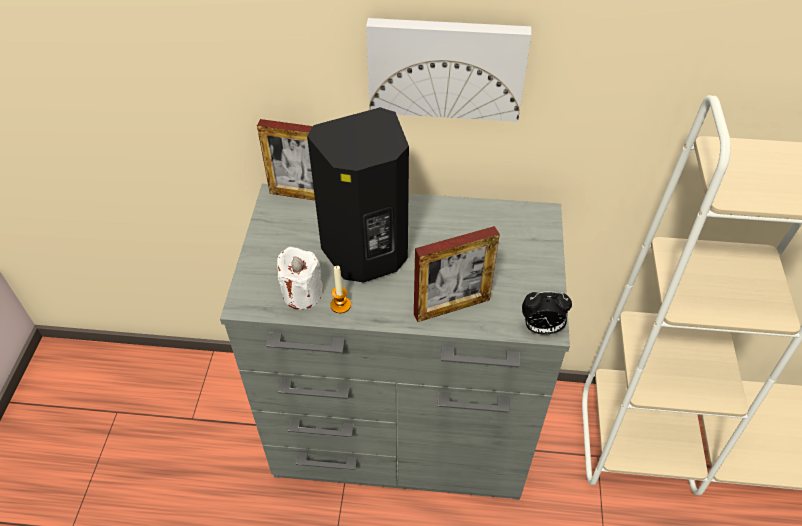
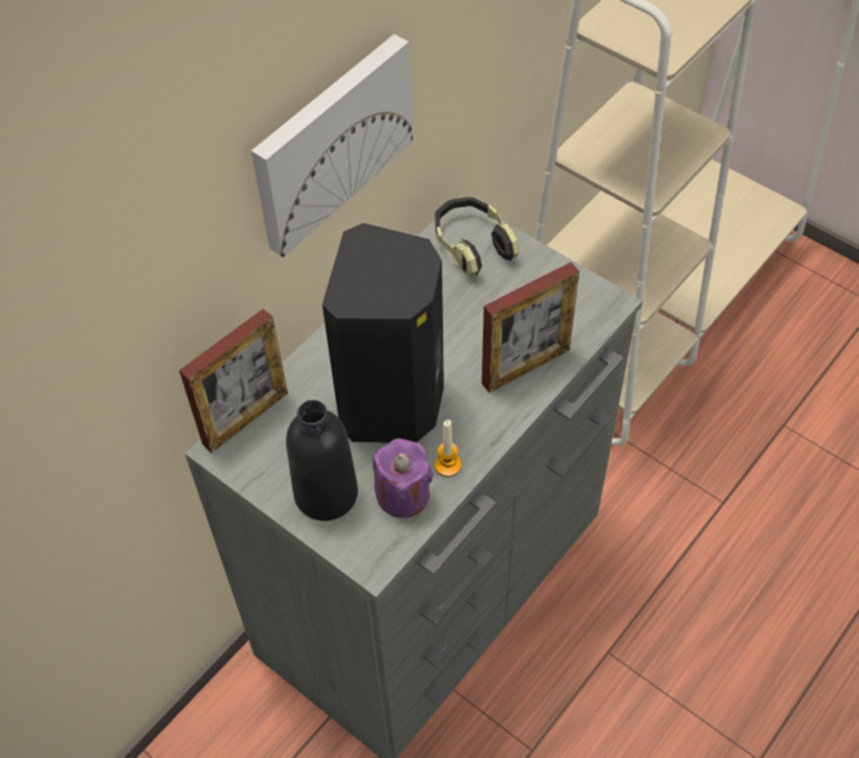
camera: 55 degrees left, 5 degrees up
(277, 257) = (326, 494): none -> black bottle
(302, 294) = (403, 494): white candle -> purple candle
(451, 307) = (525, 366): picture frame -> picture frame turned 45 degrees clockwise
(526, 229) = (472, 245): none -> headphones
(541, 328) = (606, 309): alarm clock -> none

